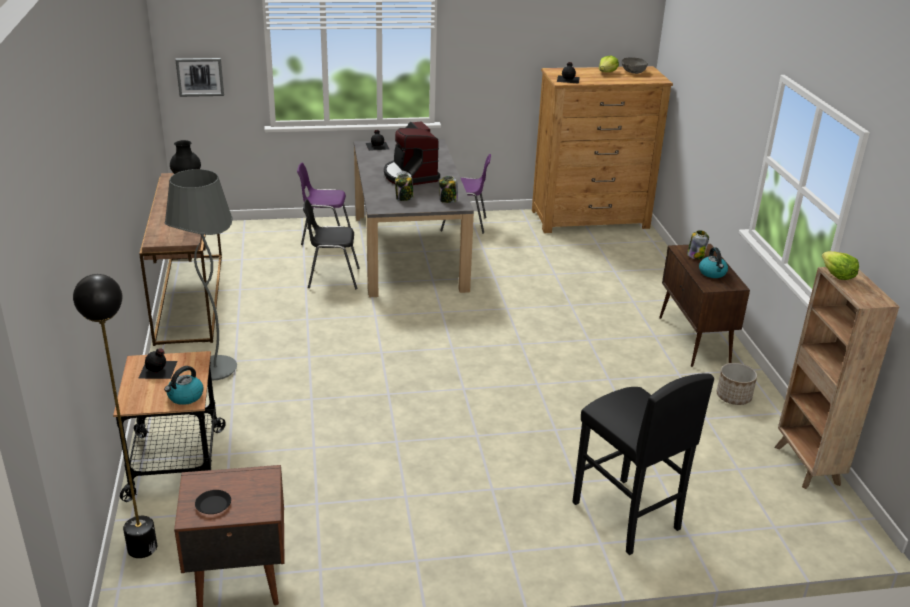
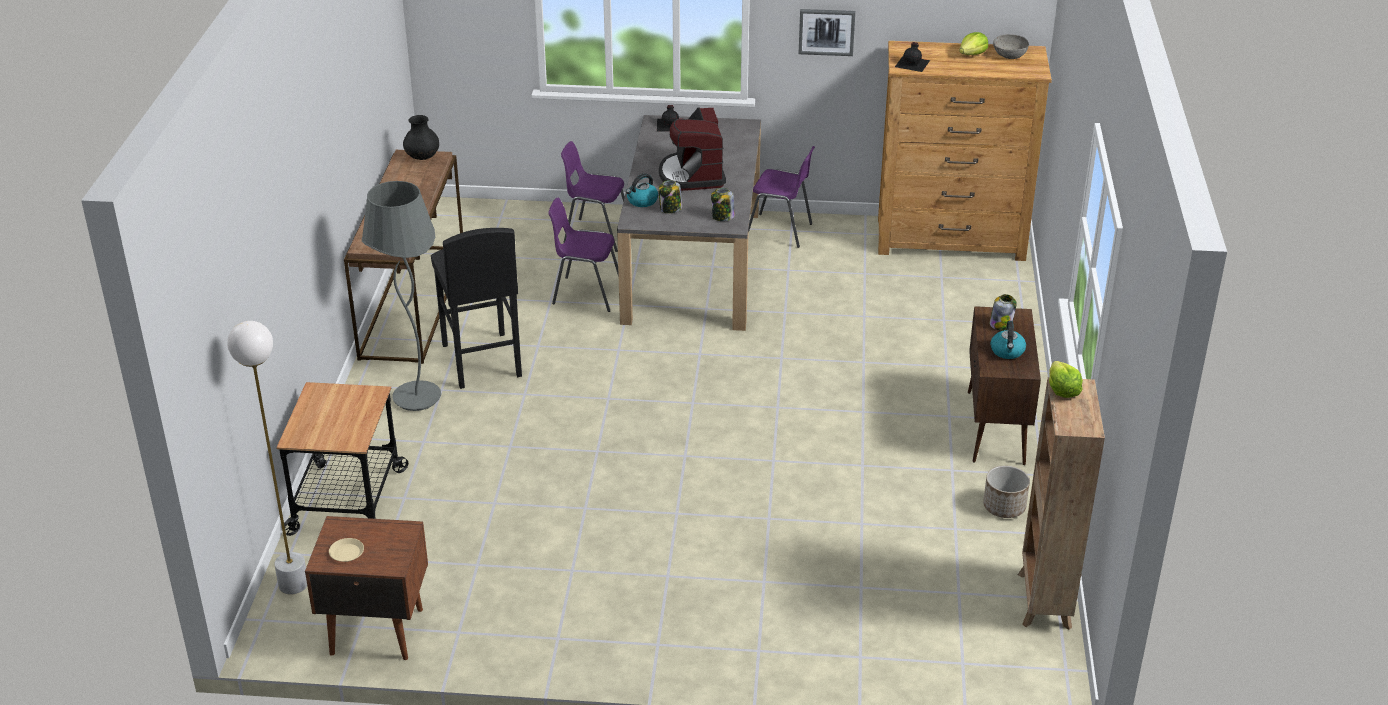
camera: 15 degrees right, 5 degrees up
(142, 548) = (293, 584): black floor lamp -> white floor lamp
(158, 369) = (332, 402): black bottle -> none
(185, 397) = (350, 436): kettle -> kettle (642, 201)
(200, 77) = (456, 28): picture -> picture (826, 31)
(213, 505) = (346, 552): black plate -> beige plate
(332, 278) = (585, 293): black chair -> purple chair
(625, 516) = (800, 626): black stool -> black stool (481, 361)

